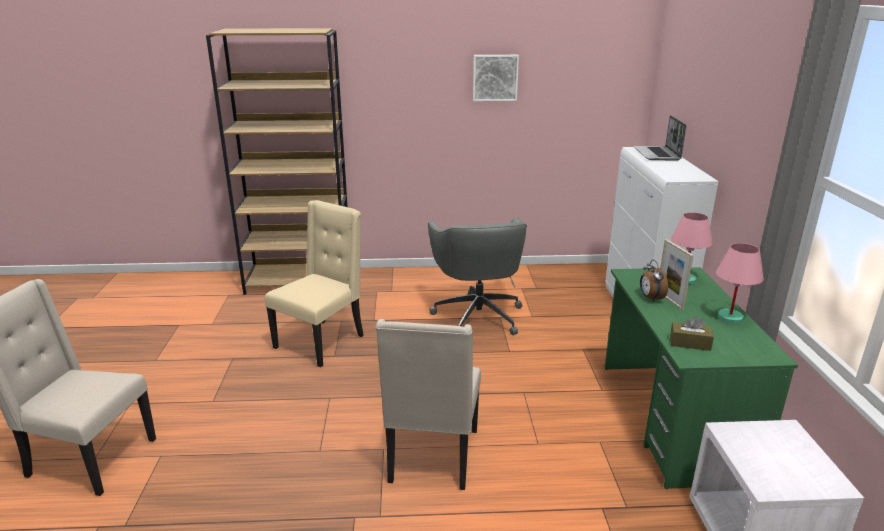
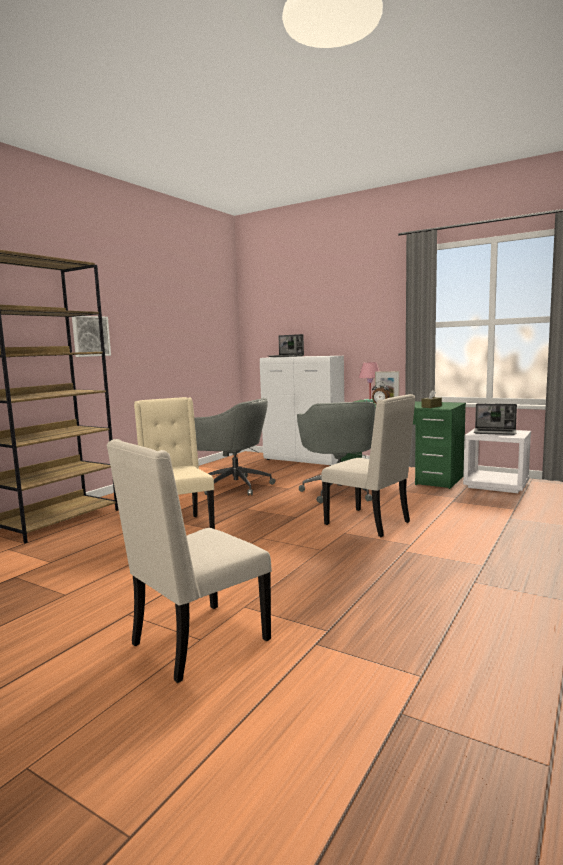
camera: 55 degrees left, 15 degrees down
(495, 77) = (166, 319): picture -> picture (90, 336)
(536, 391) = (339, 491): none -> grey office chair
(730, 318) = (416, 402): pink table lamp -> none
(774, 453) = (495, 432): none -> laptop

